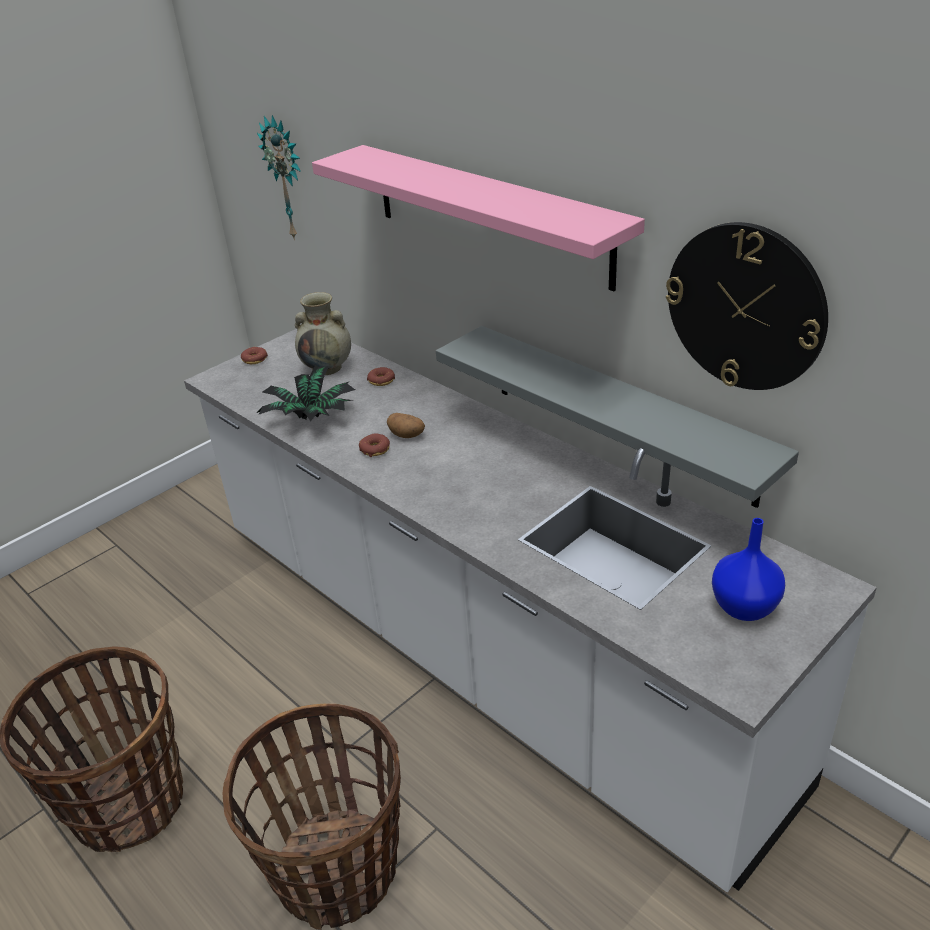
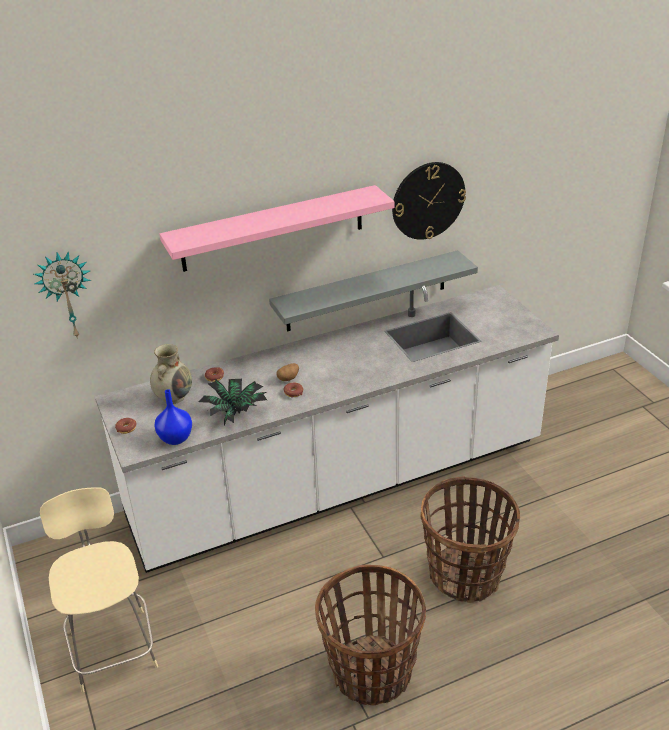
camera: 70 degrees left, 0 degrees up
(147, 555) = (113, 646): none -> beige chair
(745, 607) = (494, 316): blue vase -> blue vase (176, 438)

